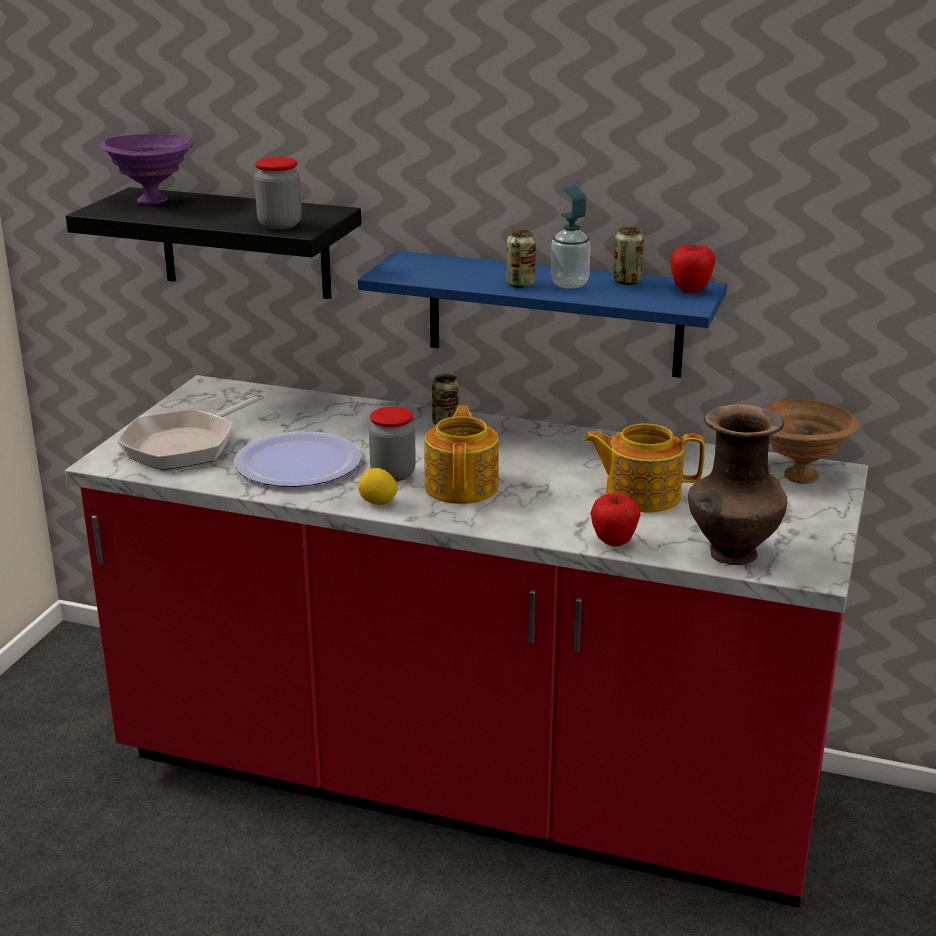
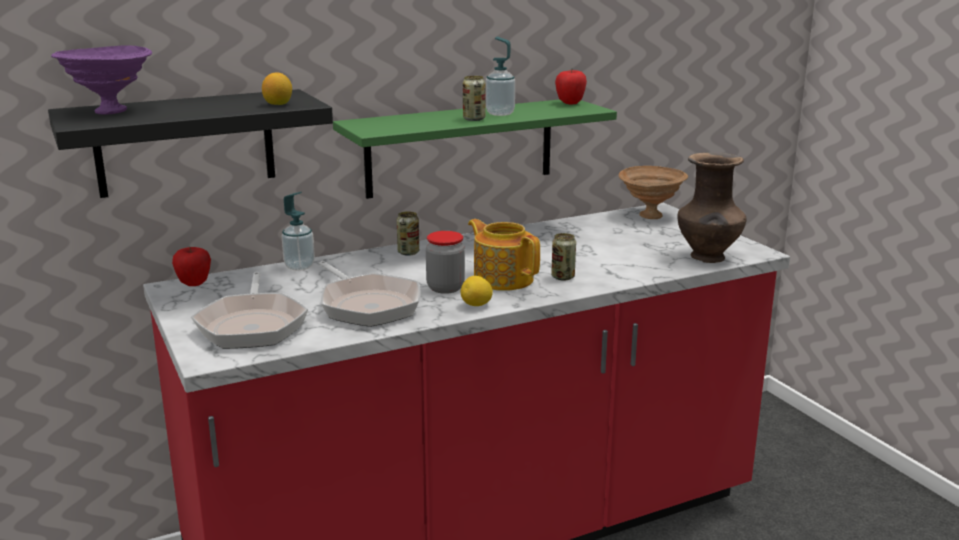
camera: 45 degrees left, 5 degrees down
(280, 225) = (278, 104): jar -> lemon
(298, 463) = (367, 305): plate -> frying pan
(329, 402) = (299, 266): none -> soap dispenser
(554, 314) = (460, 147): blue shelf -> green shelf
(614, 542) = (647, 274): apple -> apple (194, 284)
(627, 281) = (525, 106): can -> can (563, 277)
(641, 495) = (603, 249): teapot -> none

